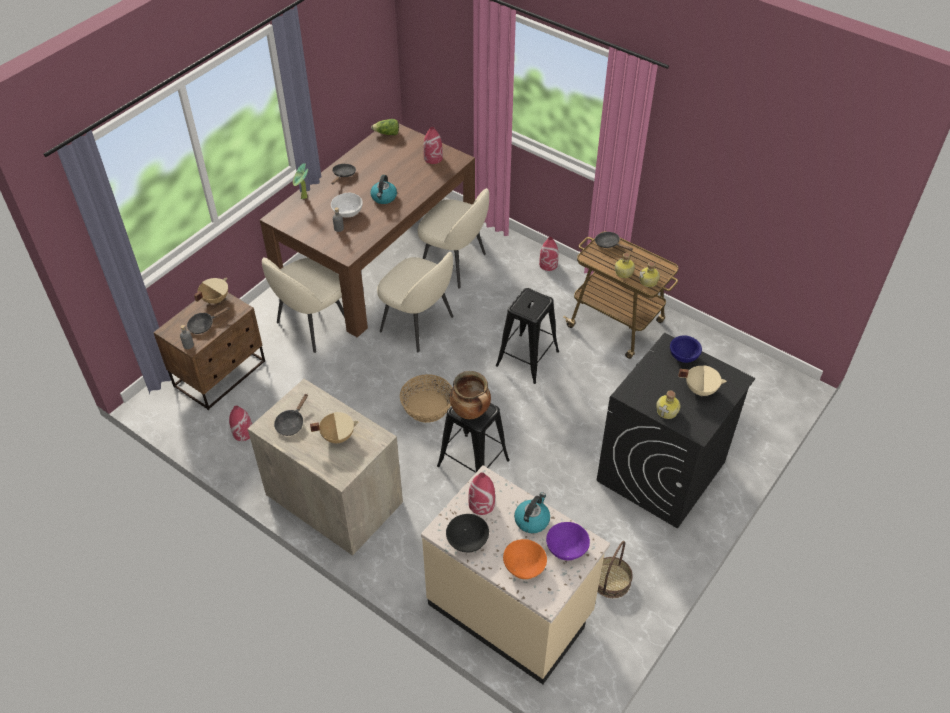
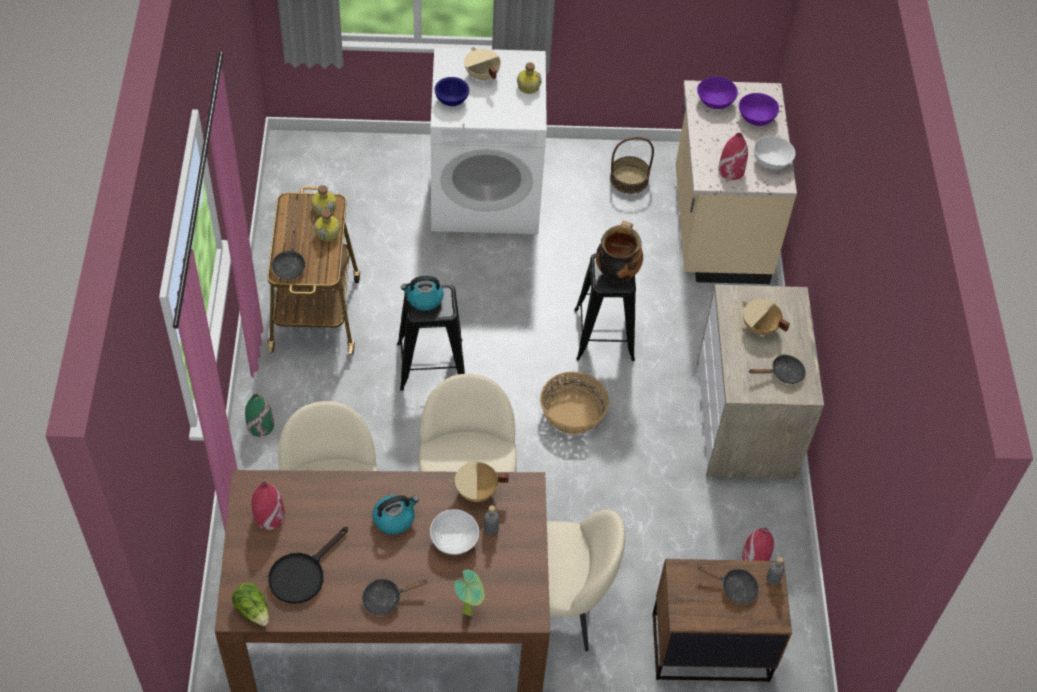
camera: 130 degrees left, 5 degrees up
(215, 299) = (690, 610): beige cooking pot -> beige cooking pot (476, 492)
(388, 155) = (302, 574): none -> black frying pan
(467, 540) = (771, 161): black bowl -> white bowl
(524, 566) = (756, 117): orange bowl -> purple bowl
(532, 520) = (712, 133): kettle -> kettle (424, 299)
(548, 264) = (260, 425): red vase -> green vase
(661, 472) = (486, 194): black washing machine -> white washing machine

